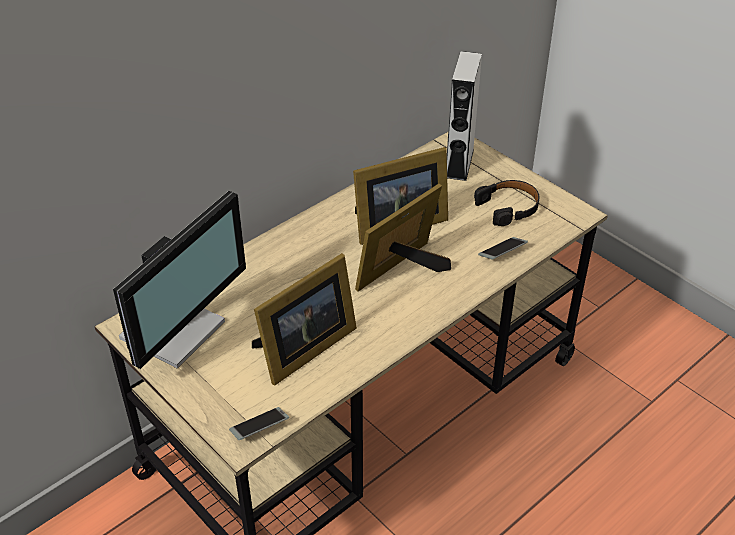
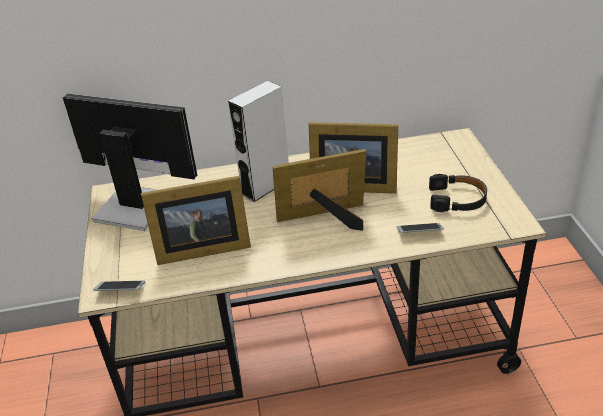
camera: 35 degrees right, 5 degrees down
(177, 331) = (134, 206): monitor -> monitor turned 135 degrees counterclockwise
(459, 163) = (445, 154): grey speaker -> grey speaker (266, 186)

